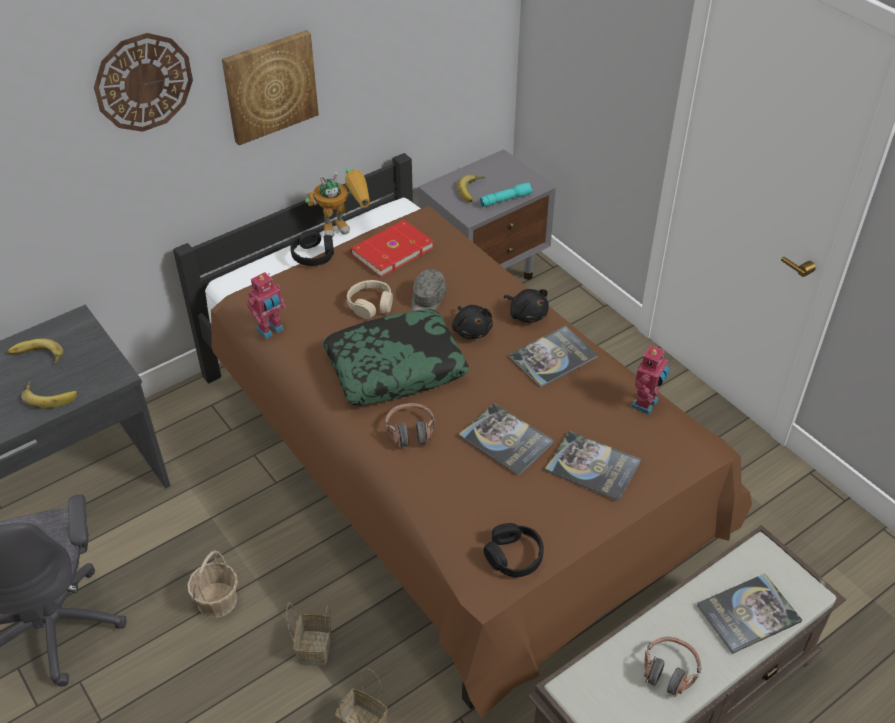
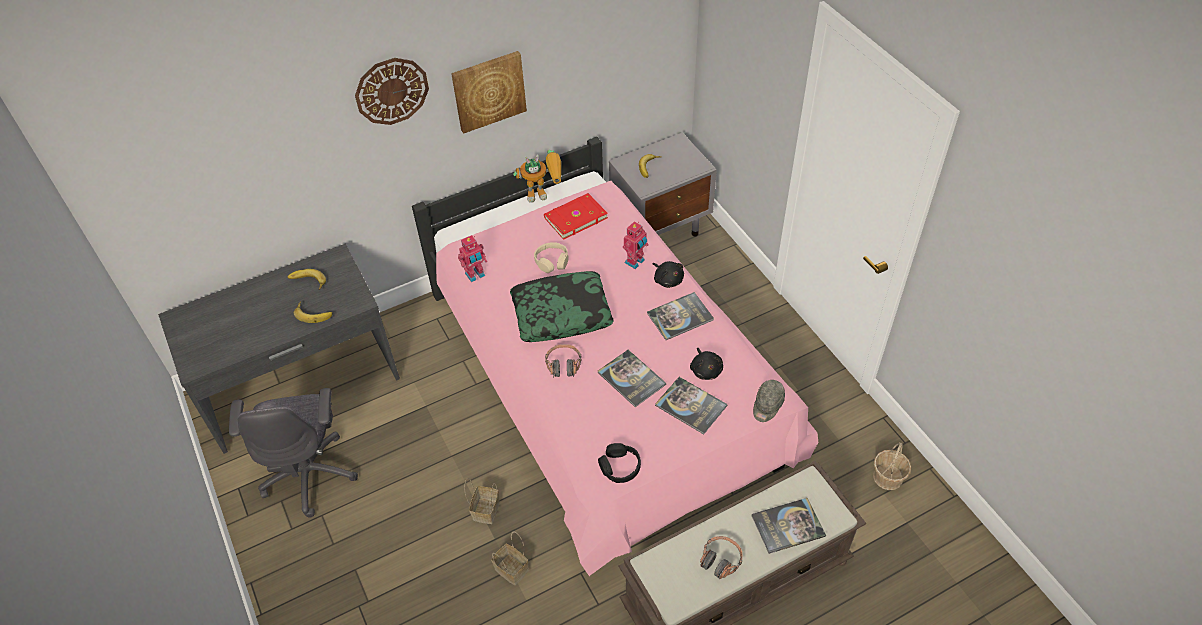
camera: 10 degrees right, 5 degrees up
(217, 600) = (422, 468): basket -> basket (888, 477)
(313, 255) = (516, 216): black headphones -> none
(427, 300) = (594, 261): grey cap -> grey cap (767, 405)
(446, 469) = (603, 386): brown bed -> pink bed
(471, 330) = (623, 289): black plush toy -> black plush toy (706, 370)
(506, 199) = (675, 177): turquoise flashlight -> none
(646, 404) = (742, 361): toy robot -> toy robot (635, 262)

